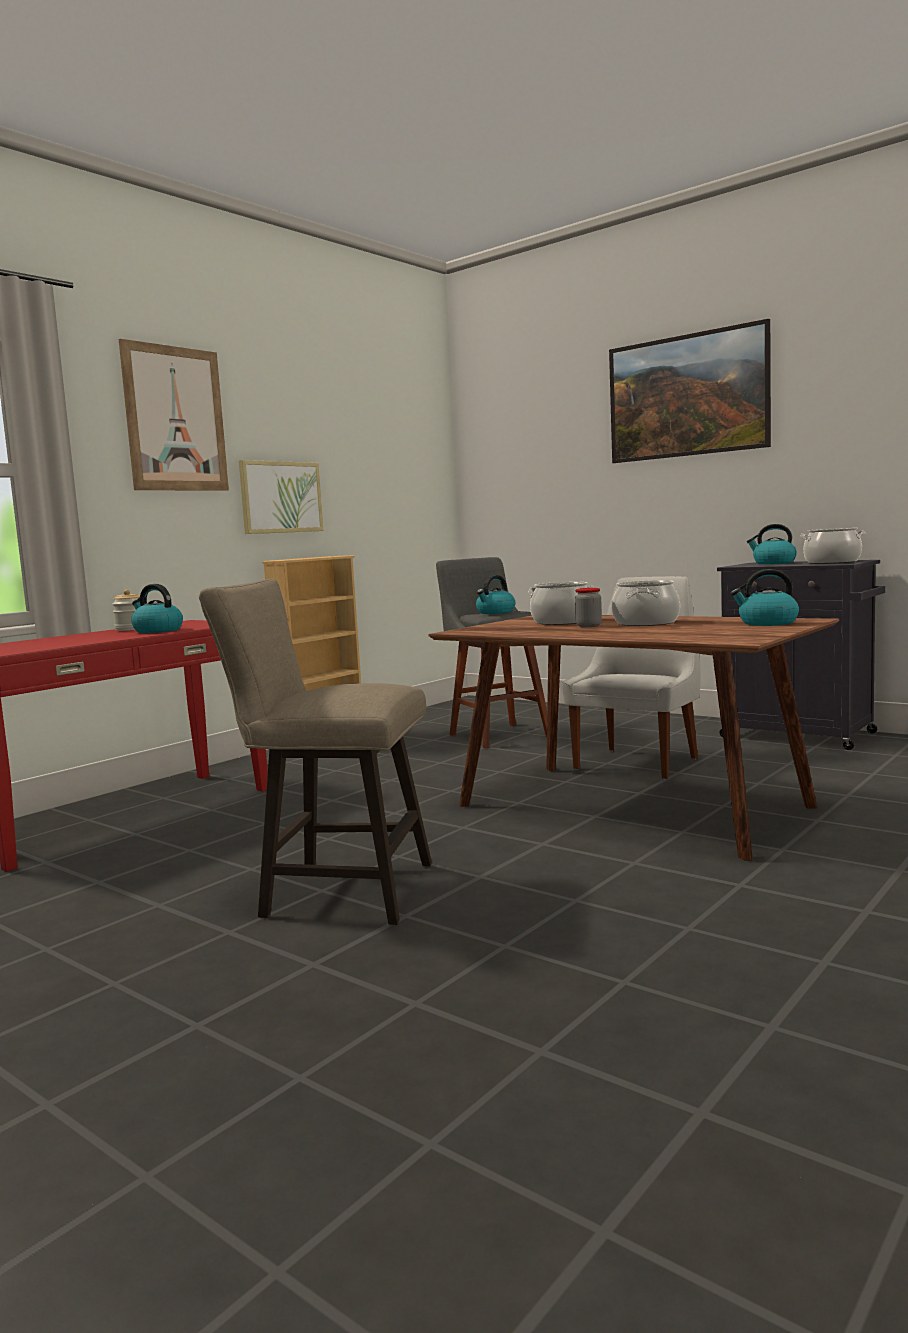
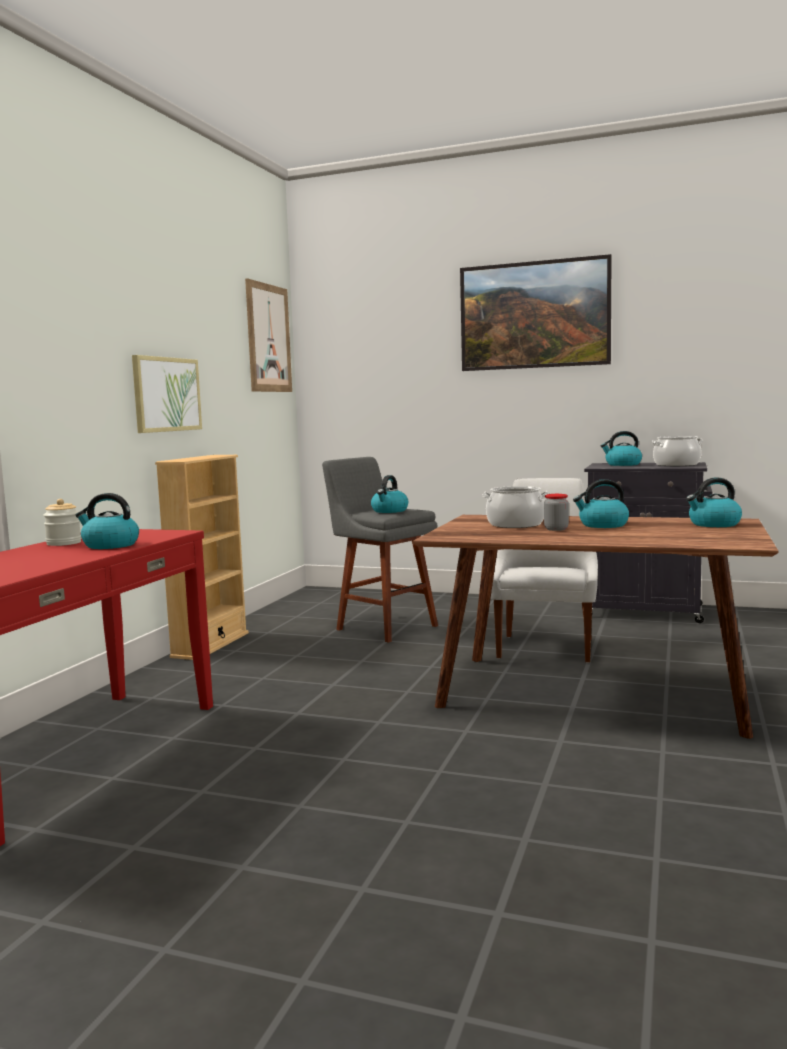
camera: 20 degrees left, 0 degrees up
(175, 419) = (77, 308): picture -> picture (268, 338)
(335, 890) = (421, 820): beige stool -> none
(646, 623) = (602, 525): cooking pot -> kettle

